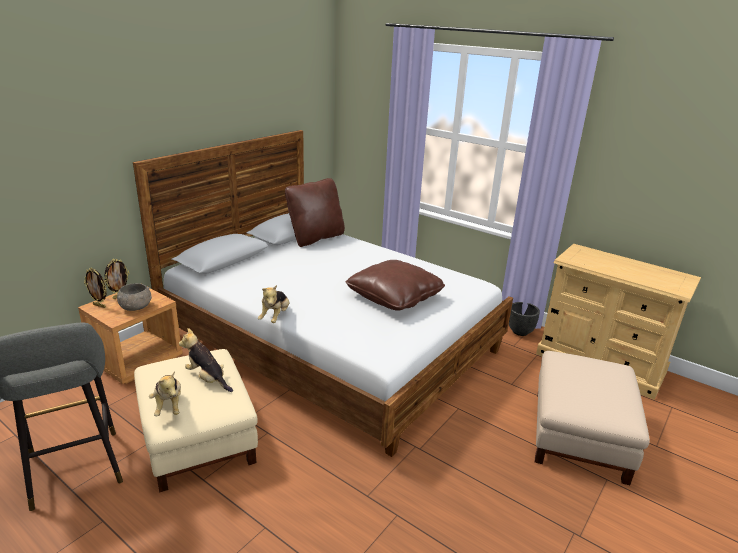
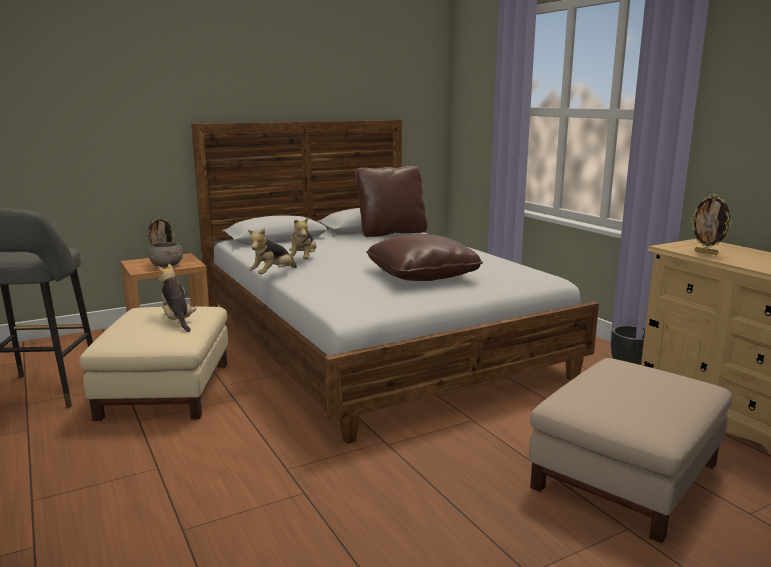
camera: 25 degrees right, 10 degrees down
(100, 305) = (138, 261): picture frame -> picture frame (706, 252)
(169, 406) = (121, 331): plush toy -> plush toy (303, 260)

